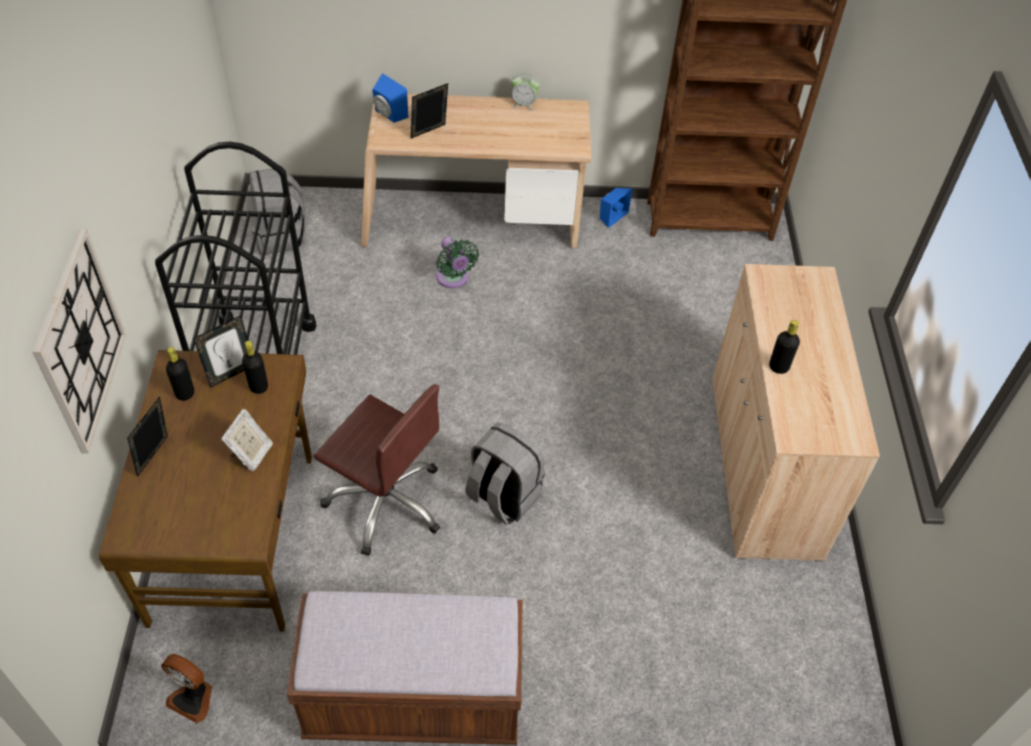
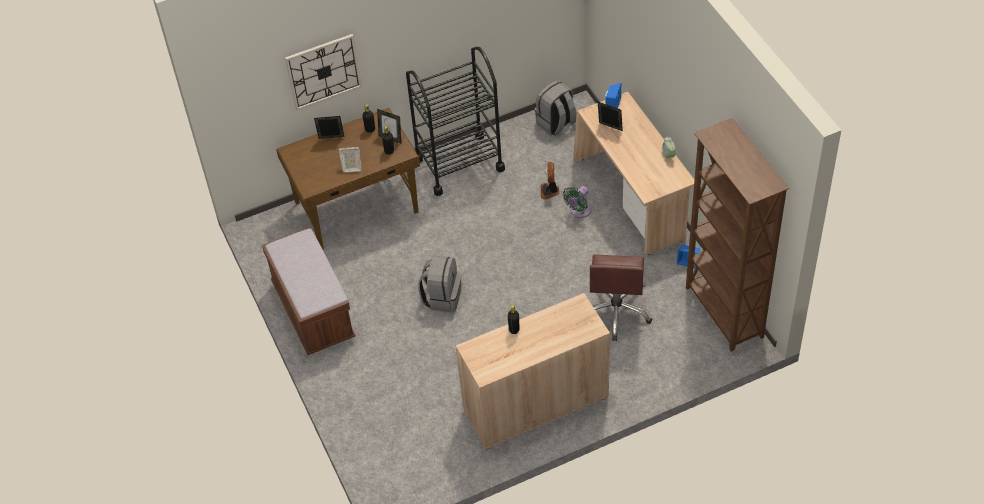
camera: 70 degrees right, 0 degrees up
(193, 698) = (272, 236): fan -> fan (550, 191)
(386, 501) = (410, 253): brown office chair -> brown office chair (616, 312)

